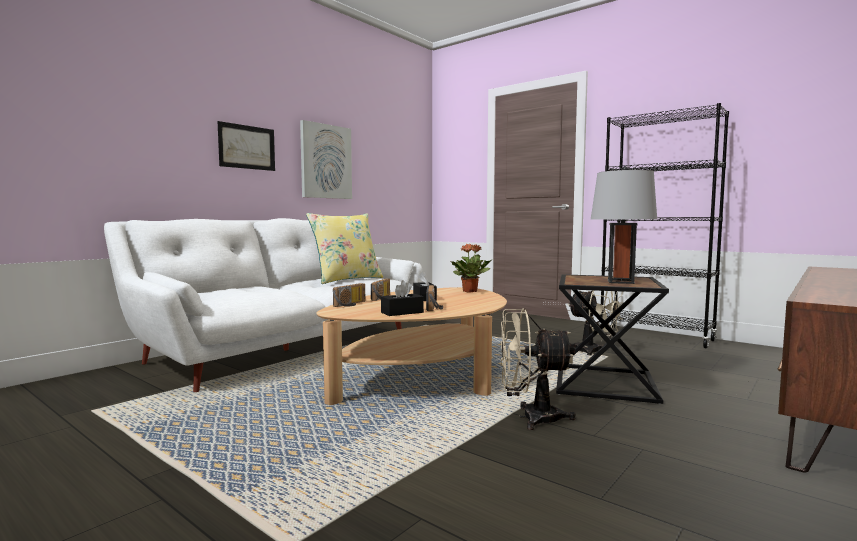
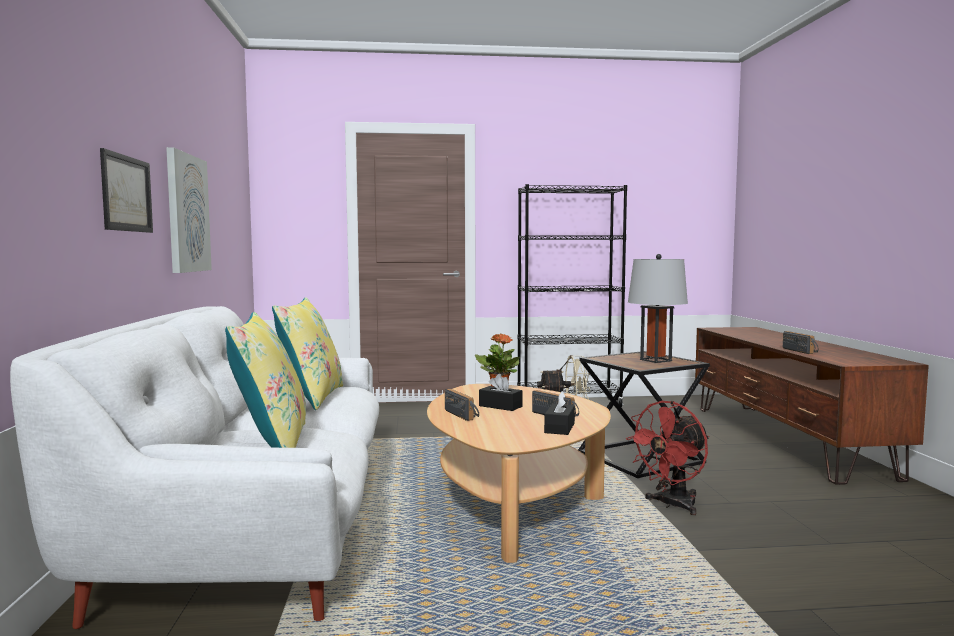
camera: 45 degrees left, 0 degrees up
(244, 291) = (272, 444): none -> yellow pillow
(351, 304) = (473, 430): radio -> radio (801, 351)
(530, 418) = (672, 505): beige fan -> red fan

